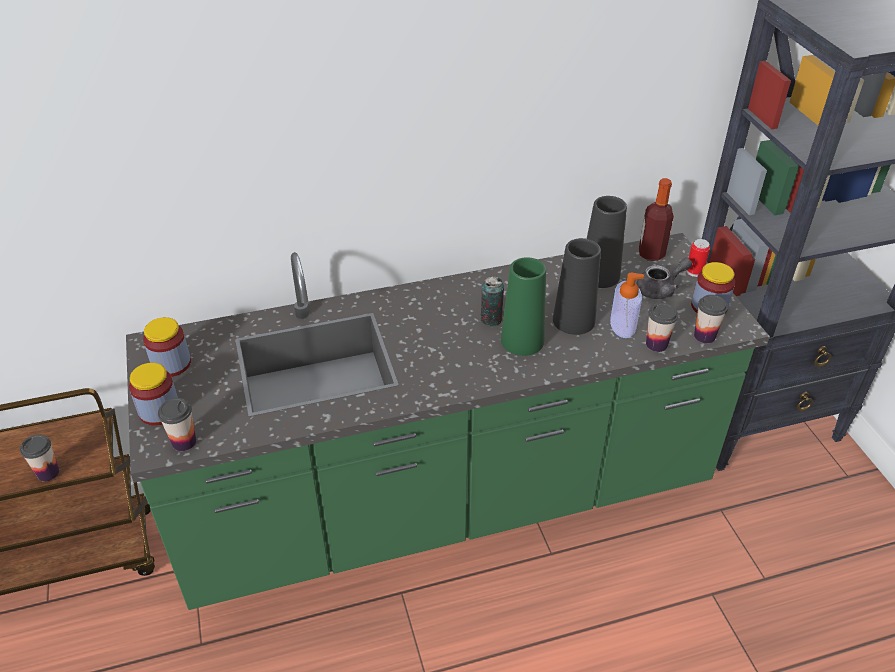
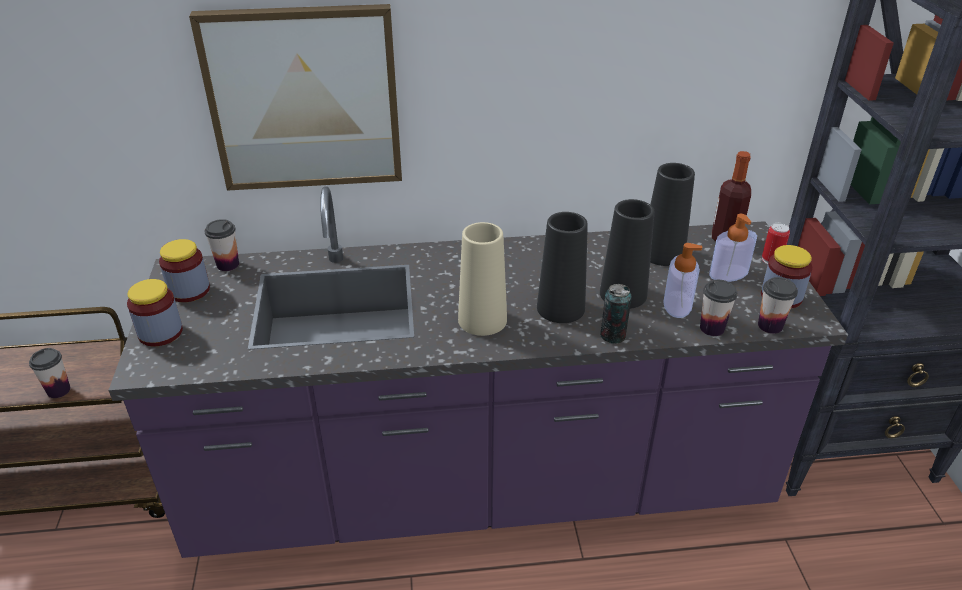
camera: 10 degrees right, 5 degrees down
(184, 442) = (173, 365): cup -> cup (228, 264)
(265, 172) = (304, 99): none -> picture
(447, 504) = (481, 490): green counter -> purple counter
(455, 360) = (482, 320): none -> beige vase
(491, 319) = (532, 284): can -> can (613, 336)
(522, 340) = (560, 308): green vase -> black vase
(660, 289) = (728, 273): grey teapot -> soap dispenser

